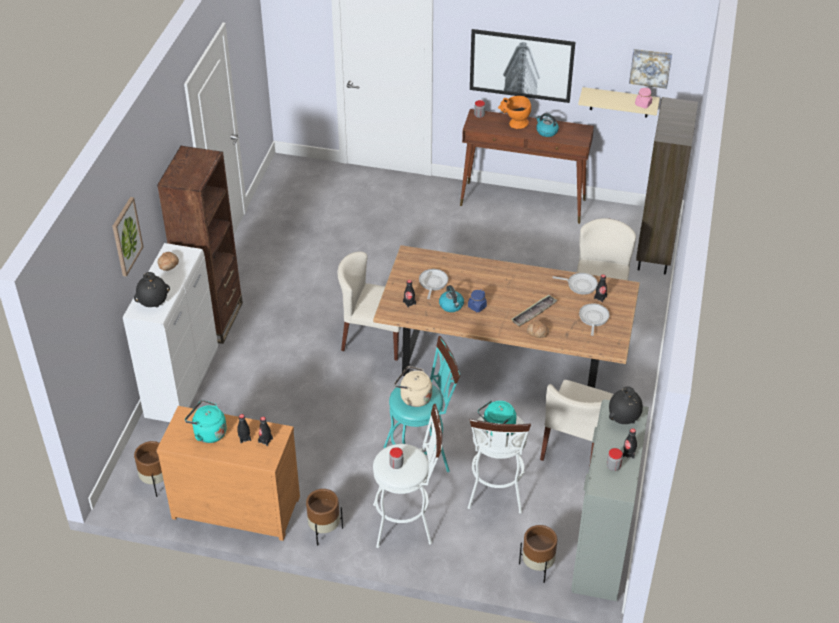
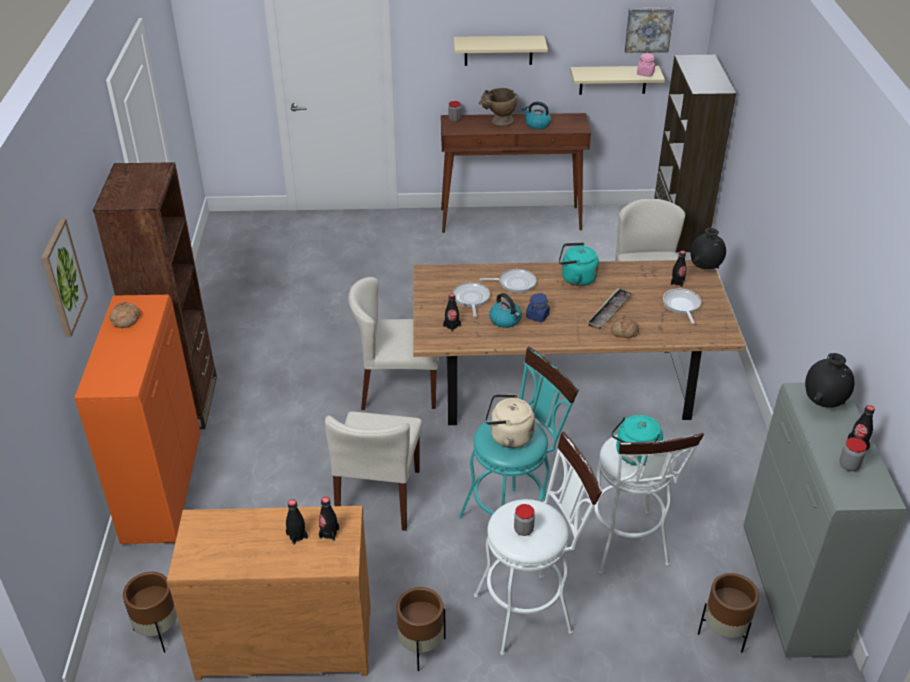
camera: 15 degrees left, 5 degrees down
(154, 303) = (118, 372): black vase -> black vase (705, 267)
(182, 383) = (163, 488): white cabinet -> orange cabinet
(208, 433) = (240, 539): turquoise kettle -> turquoise kettle (576, 278)
(515, 124) = (498, 123): orange vase -> beige vase
(521, 65) = (498, 50): picture -> beige shelf
(575, 446) = (695, 468): beige chair -> beige chair (379, 496)
(580, 285) = (647, 273): frying pan -> frying pan (514, 283)

